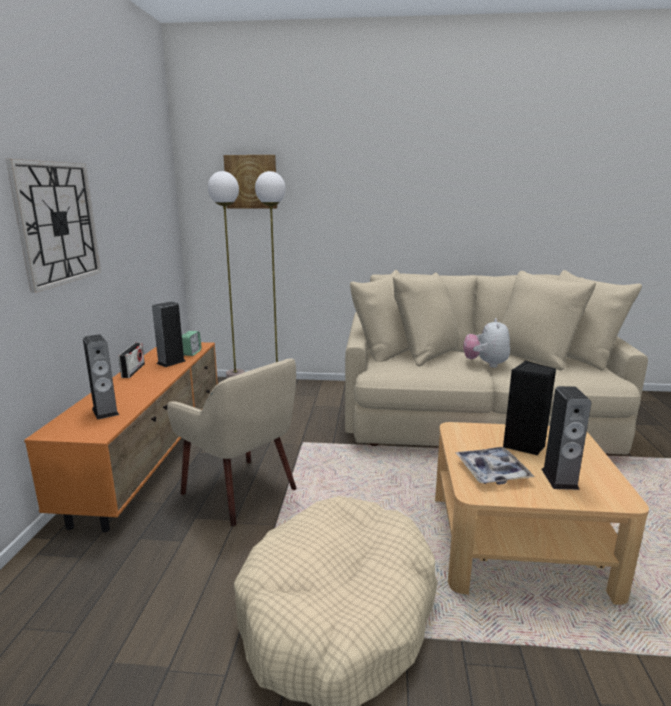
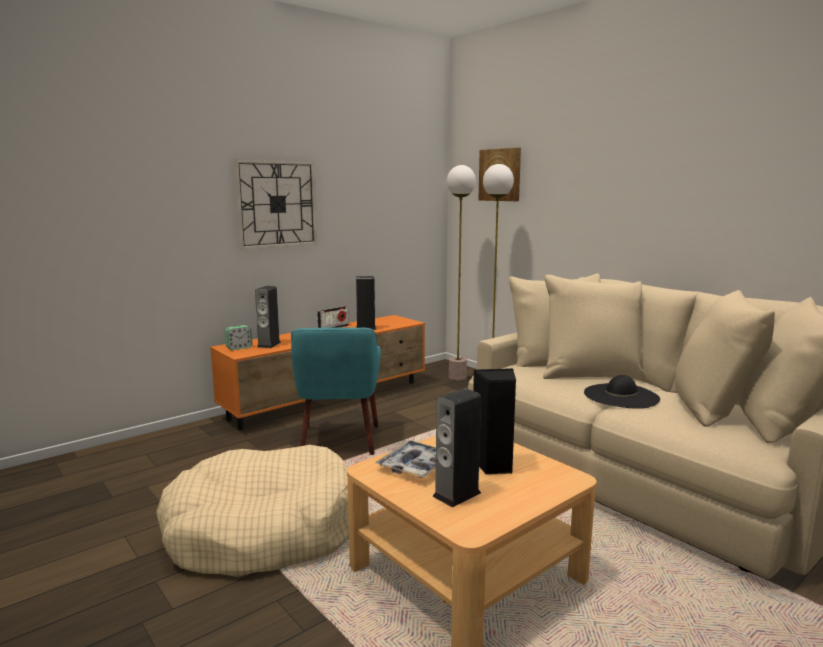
camera: 45 degrees right, 5 degrees down
(192, 353) = (392, 326): alarm clock -> alarm clock (239, 348)
(241, 491) = (339, 441): beige armchair -> turquoise armchair
(485, 364) = (621, 396): plush toy -> black hat

